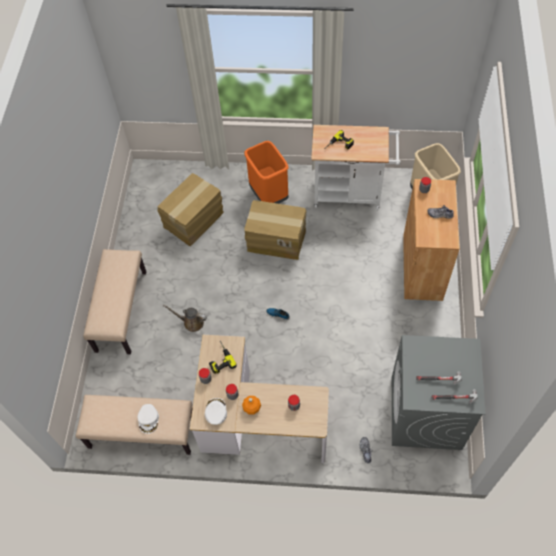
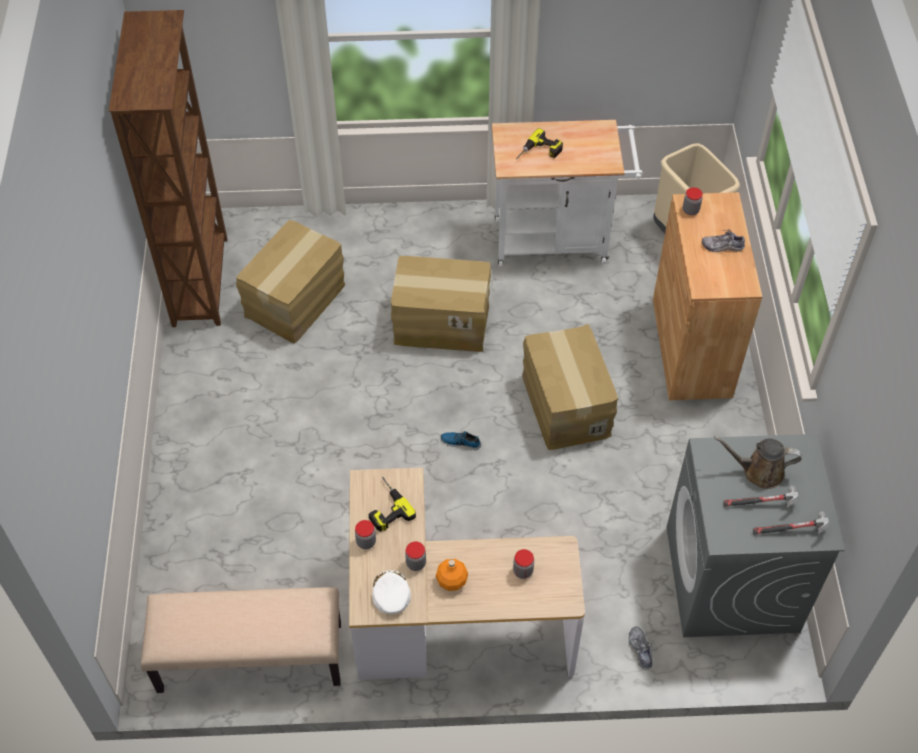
camera: 10 degrees left, 5 degrees down
(120, 310) = (186, 458): beige bench -> none
(142, 203) = (201, 280): none -> brown bookcase
(148, 419) = (268, 624): white cap -> none
(191, 322) = (313, 467): brown watering can -> brown watering can (759, 471)
(269, 195) = (419, 252): orange trash can -> none
(342, 297) = (564, 405): none -> cardboard box

